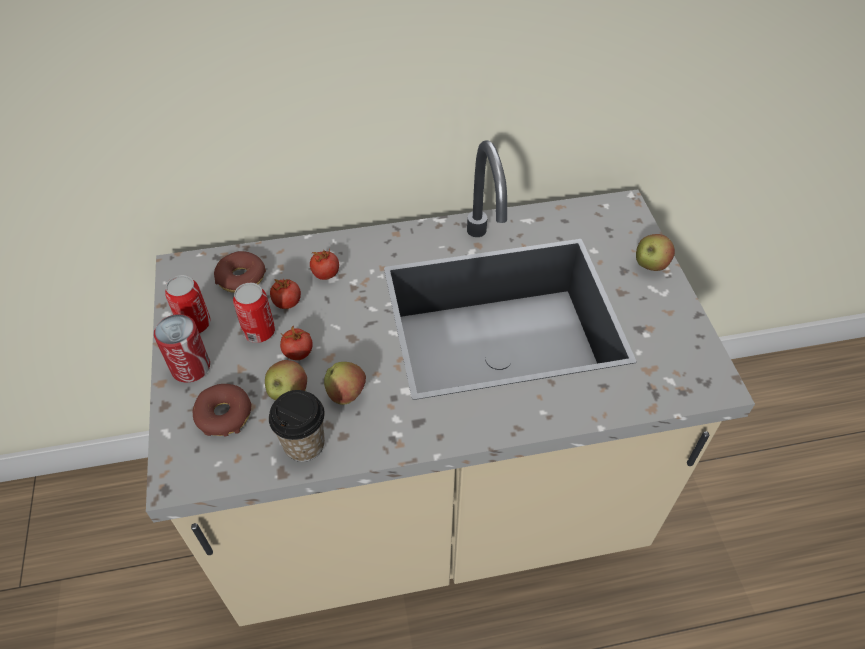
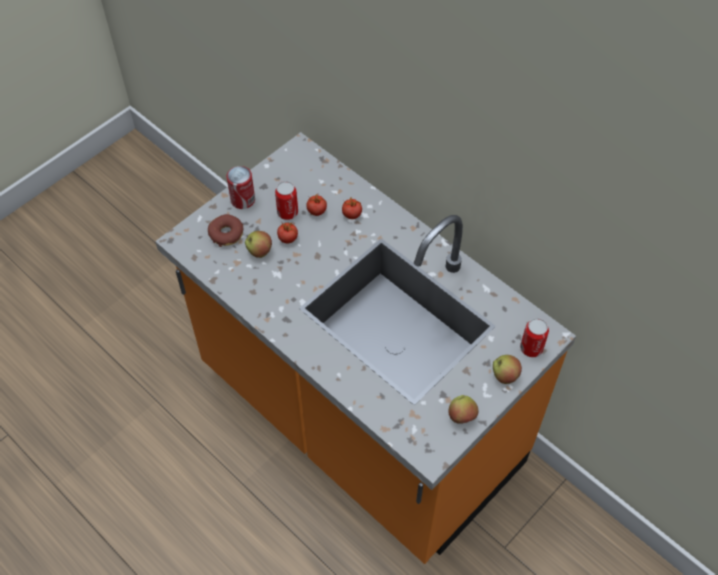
camera: 55 degrees right, 5 degrees up
(195, 324) = (270, 182): can -> can (531, 348)
(241, 278) = (316, 179): donut -> none
(304, 444) = (235, 278): cup -> none
(346, 394) = (279, 277): apple -> apple (461, 416)
(432, 510) = (359, 419): beige counter -> orange counter

